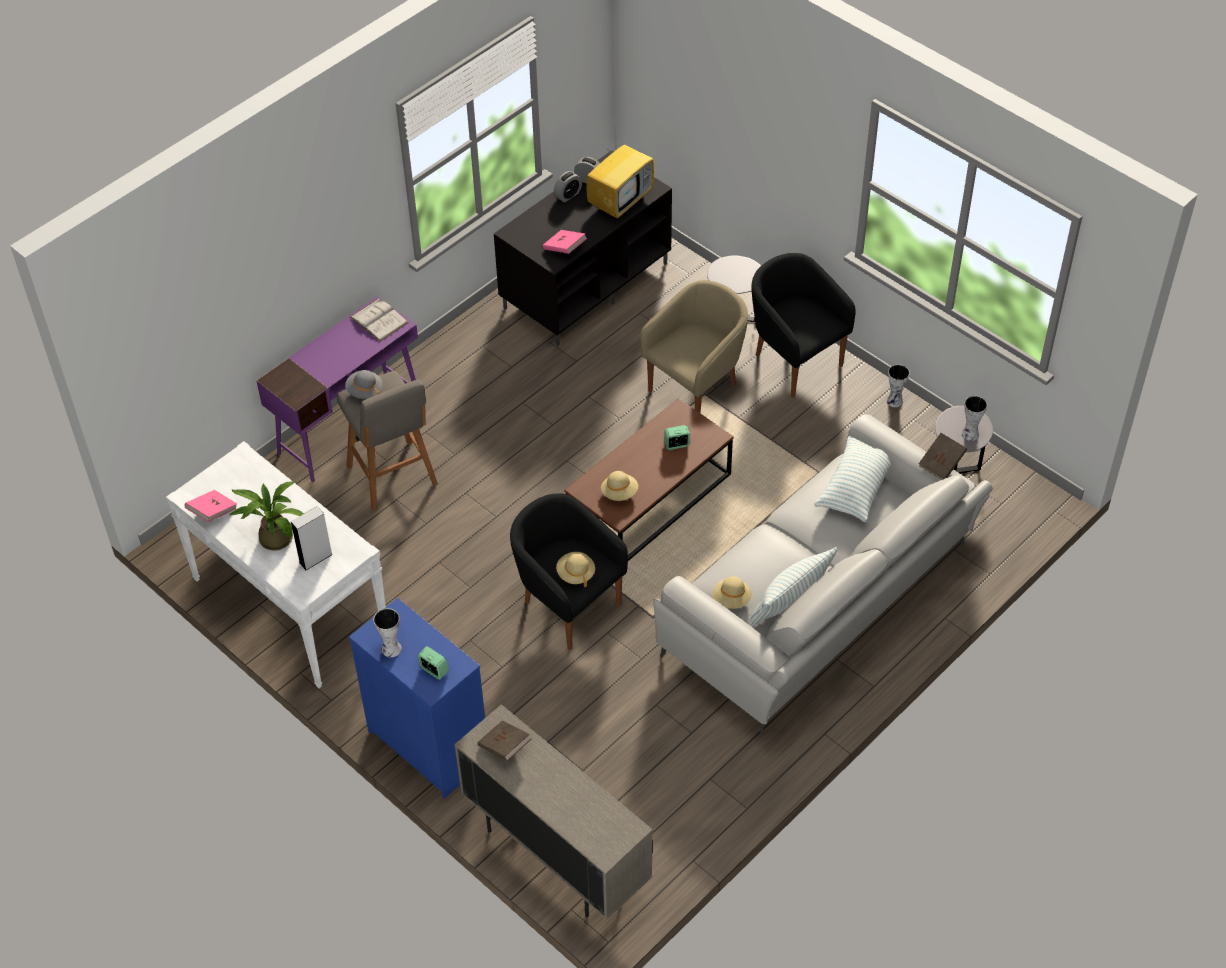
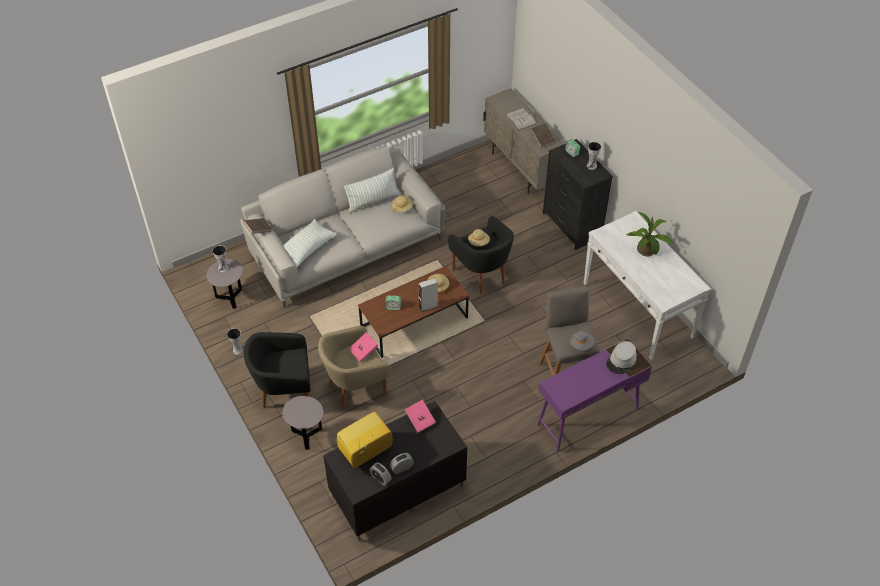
camera: 165 degrees left, 0 degrees up
(212, 512) = (683, 273): pink book -> pink book (364, 351)
(302, 377) = (621, 360): none -> grey hat
(315, 558) = (625, 235): grey speaker -> grey speaker (428, 306)
(379, 320) = (564, 391): white book -> white book (520, 119)
(429, 745) = (571, 225): blue dresser -> black dresser
(794, 361) = (284, 393): black armchair -> black armchair turned 105 degrees clockwise

